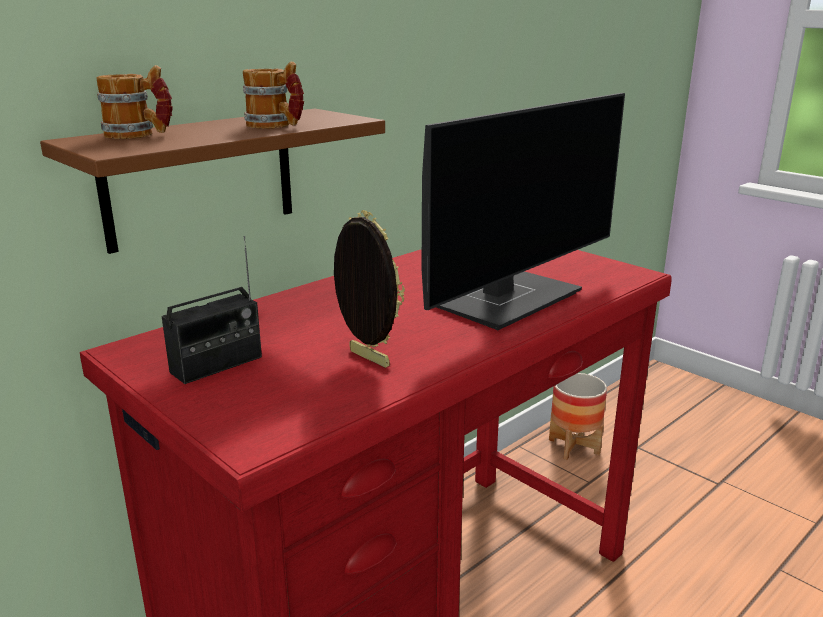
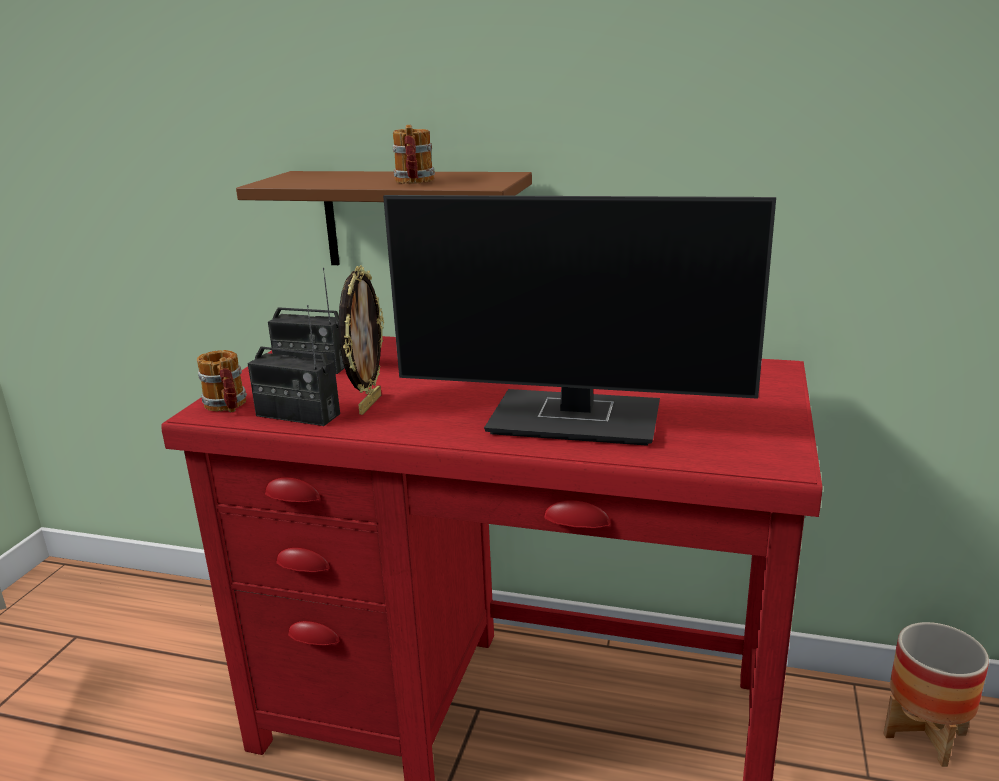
camera: 60 degrees right, 0 degrees up
(139, 135) = (329, 175): mug -> mug (227, 406)
(343, 395) = (297, 415): none -> radio

